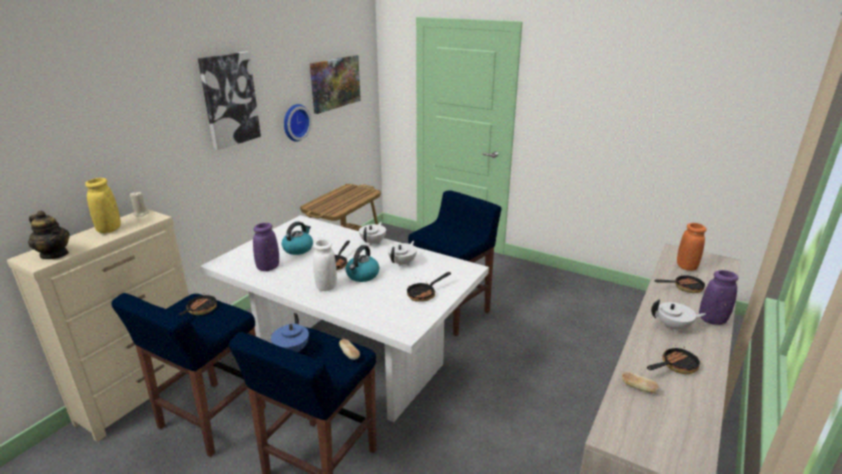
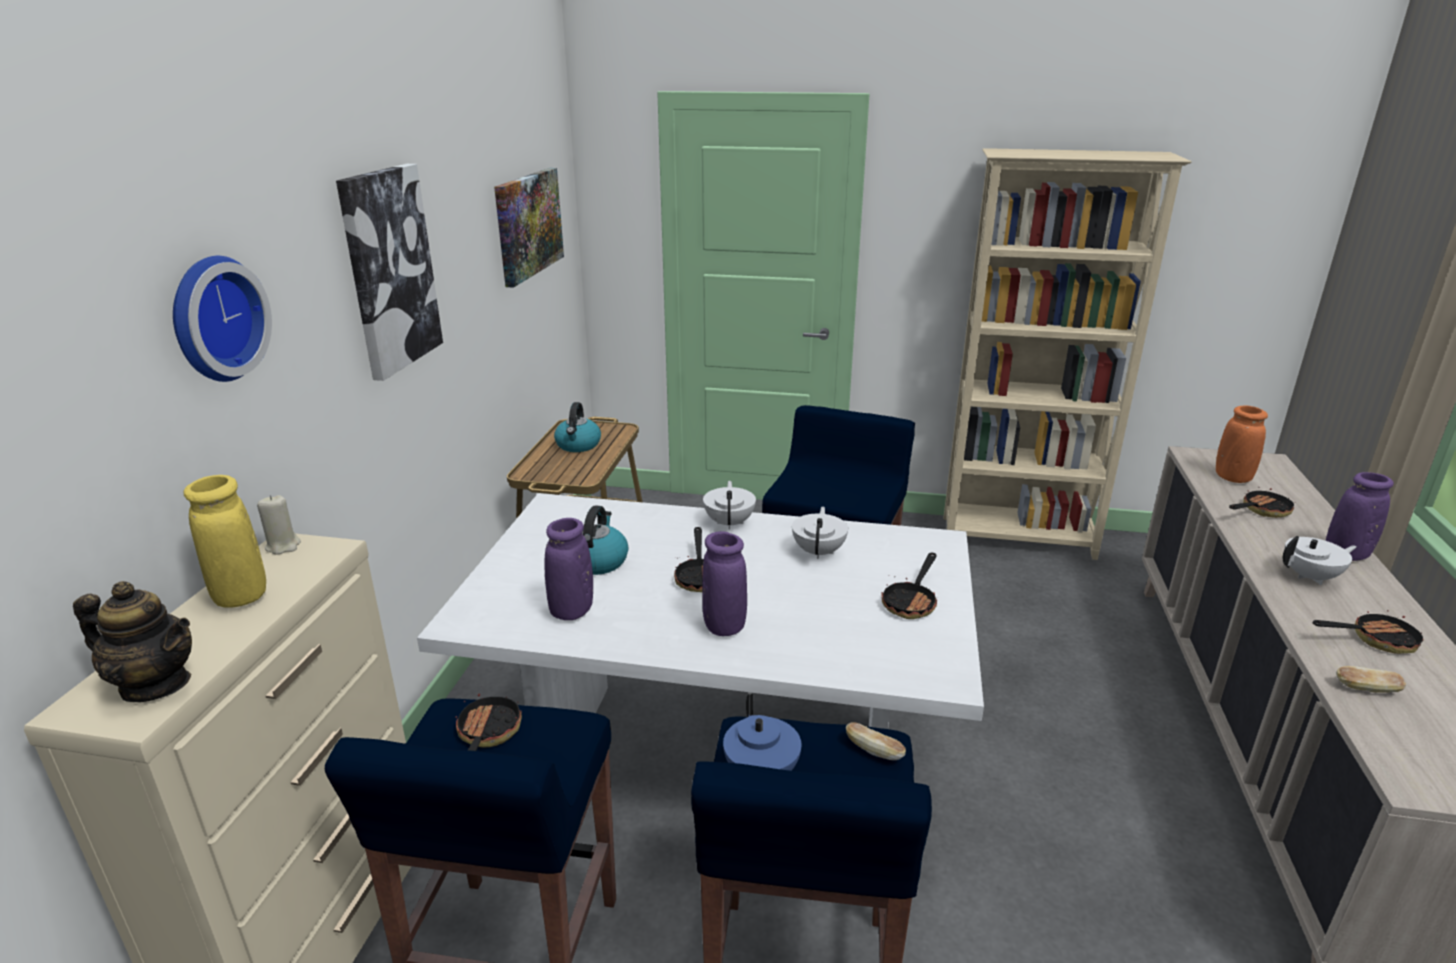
camera: 20 degrees left, 0 degrees up
(294, 122) = (481, 308): wall clock -> wall clock (213, 318)
(326, 287) = (724, 626): white vase -> purple vase
(362, 275) = (770, 590): kettle -> kettle (578, 445)
(594, 288) = (1018, 539): none -> beige bookcase
(675, 366) = (1375, 639): frying pan -> frying pan turned 45 degrees clockwise

